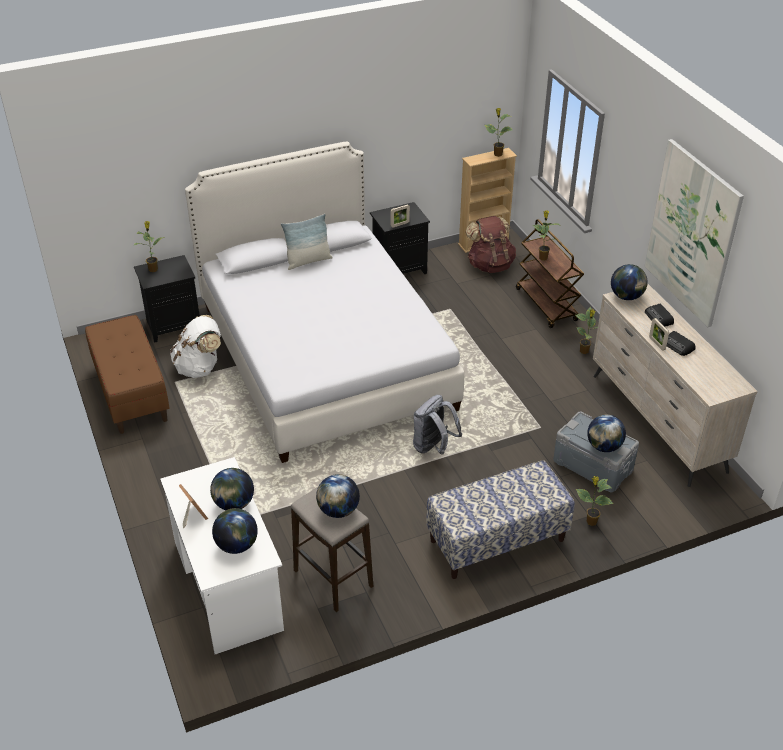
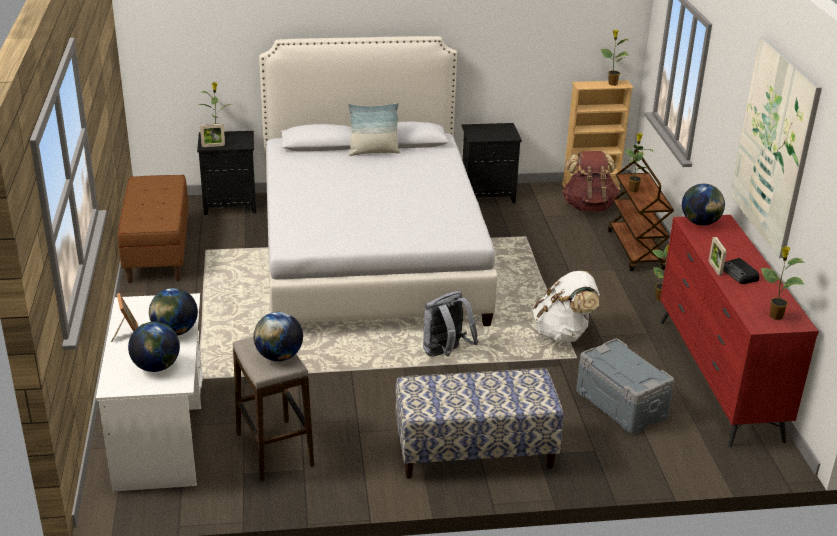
camera: 15 degrees right, 10 degrees down
(199, 367) = (237, 242): white backpack -> white backpack (563, 334)
(400, 224) = (487, 138): picture frame -> picture frame (213, 146)
(590, 522) = (593, 457): potted plant -> potted plant (775, 316)
(604, 446) = (630, 376): globe -> none
(657, 423) = (717, 378): beige dresser -> red dresser
(659, 318) = (729, 247): radio -> none

